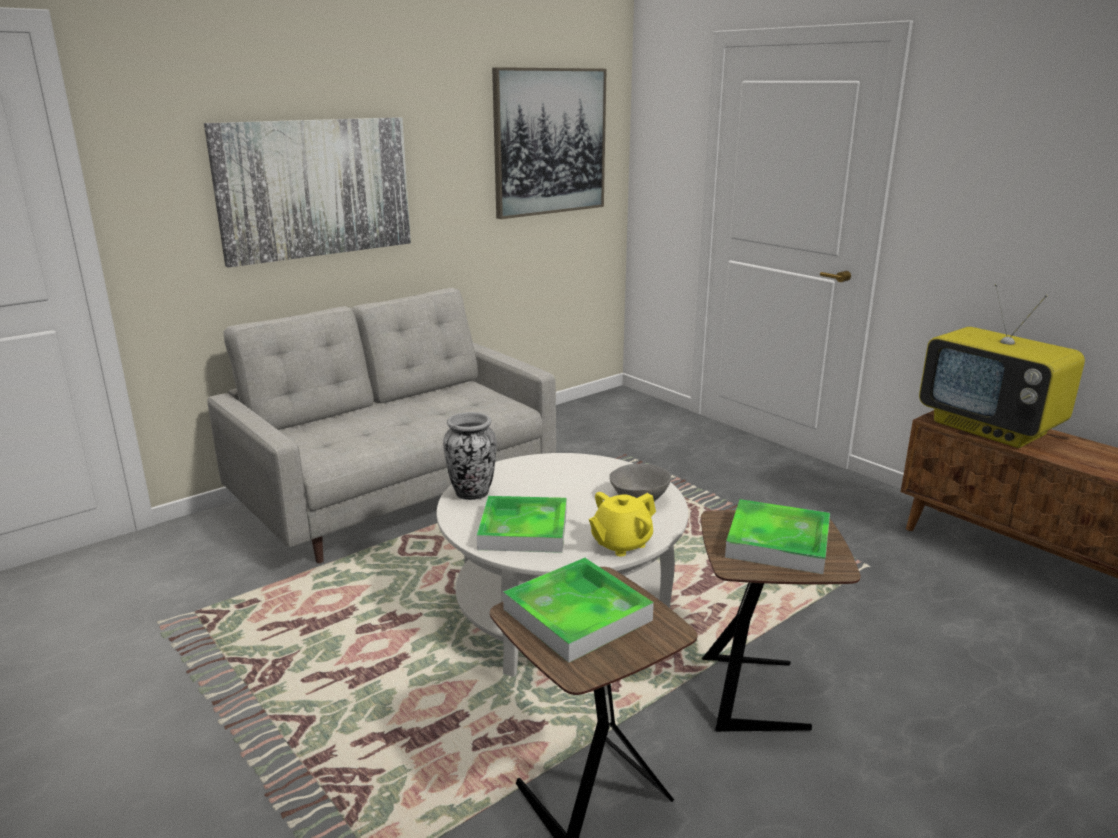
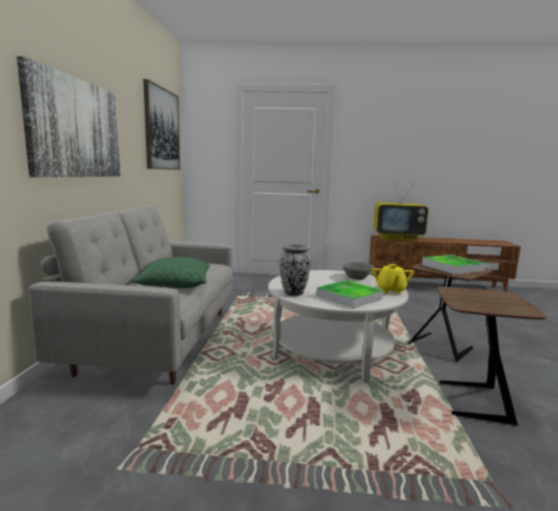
camera: 45 degrees left, 10 degrees down
(384, 430) = (174, 285): none -> green pillow
(577, 614) = (477, 299): tray -> none

